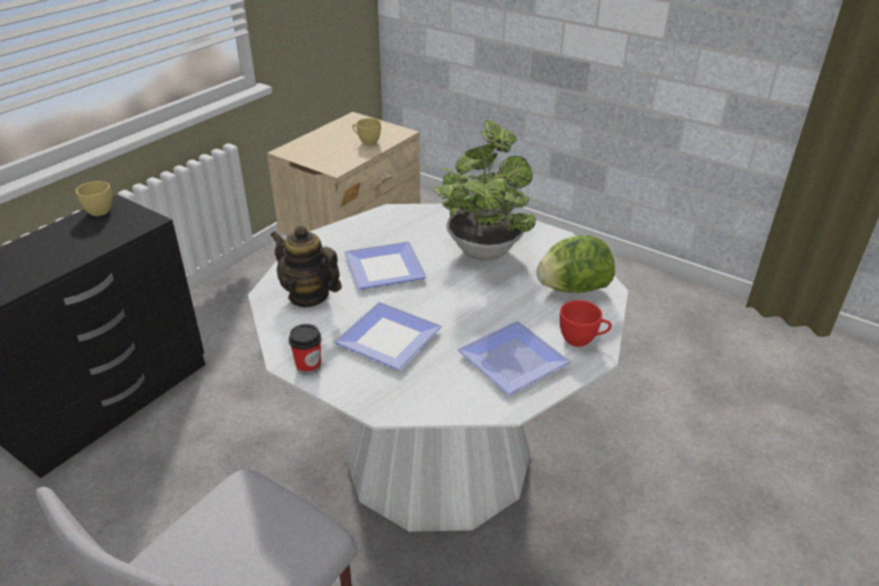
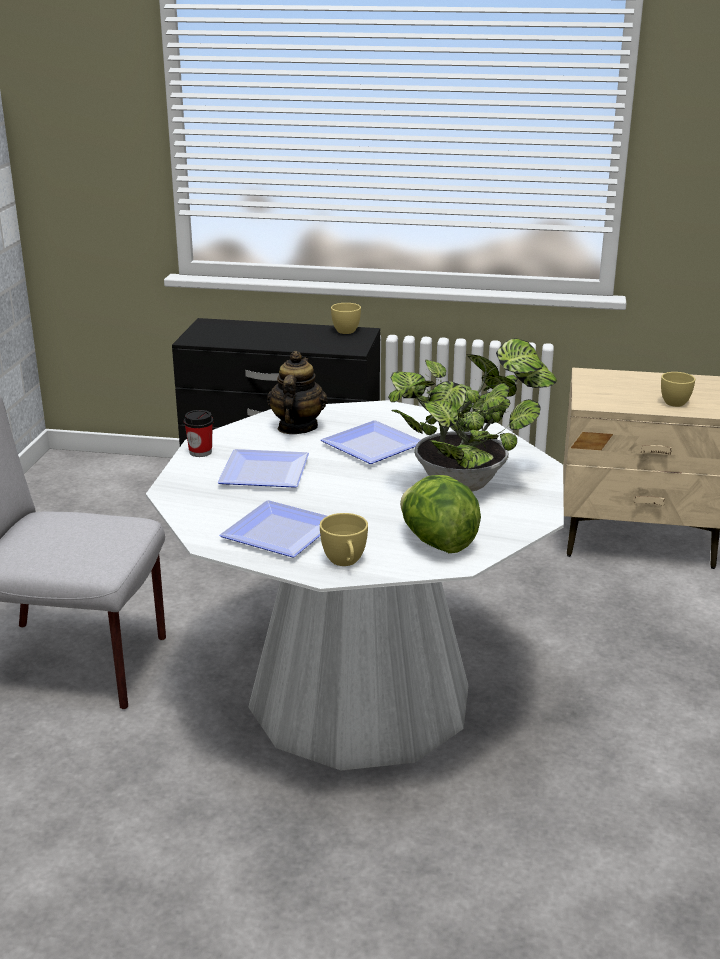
camera: 65 degrees right, 10 degrees down
(582, 340) = (345, 562): red cup -> yellow cup

